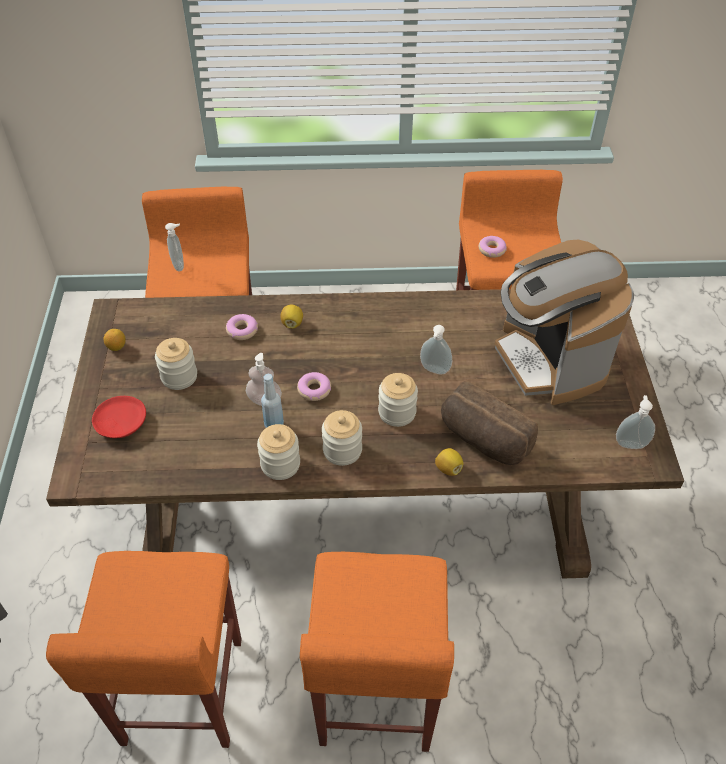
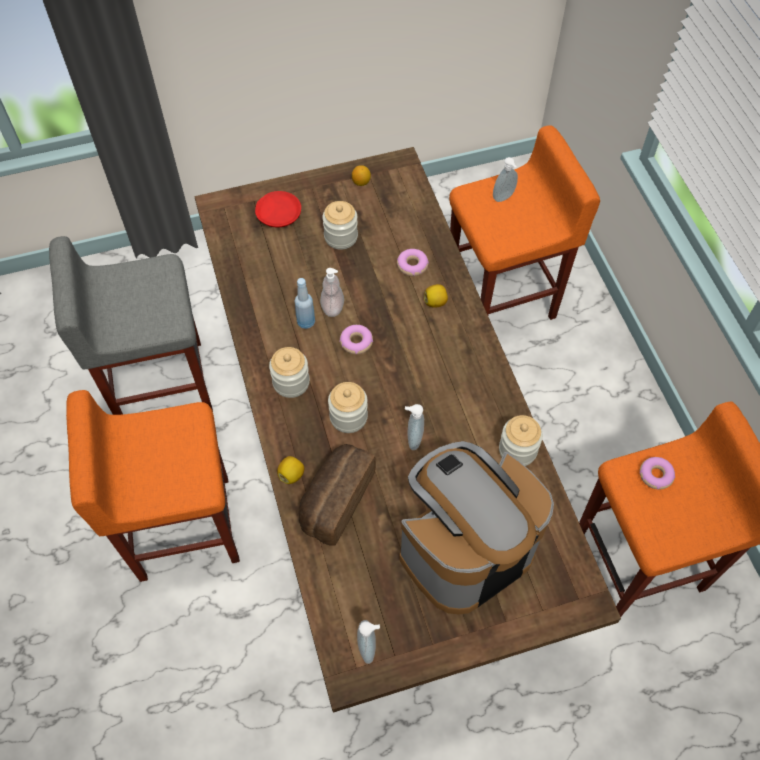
camera: 75 degrees right, 10 degrees up
(182, 692) = (159, 385): orange stool -> grey stool
(280, 464) = (263, 339): jar -> jar (517, 450)

